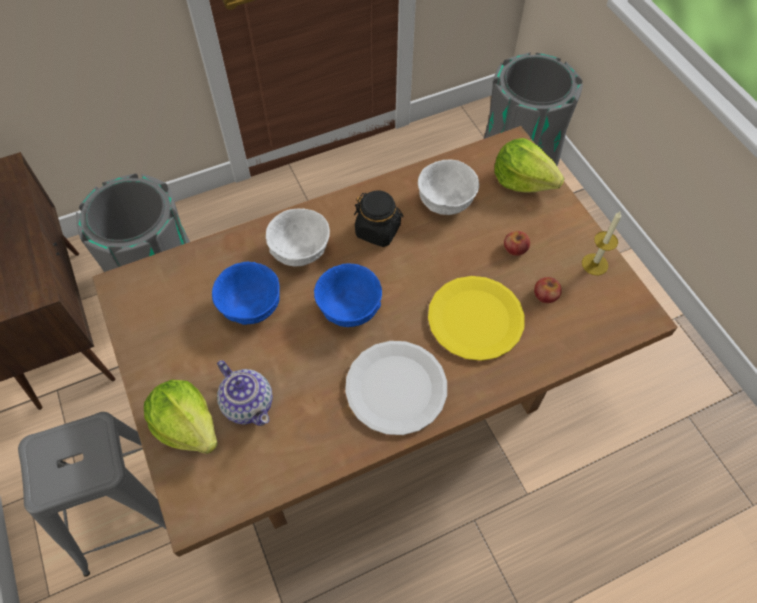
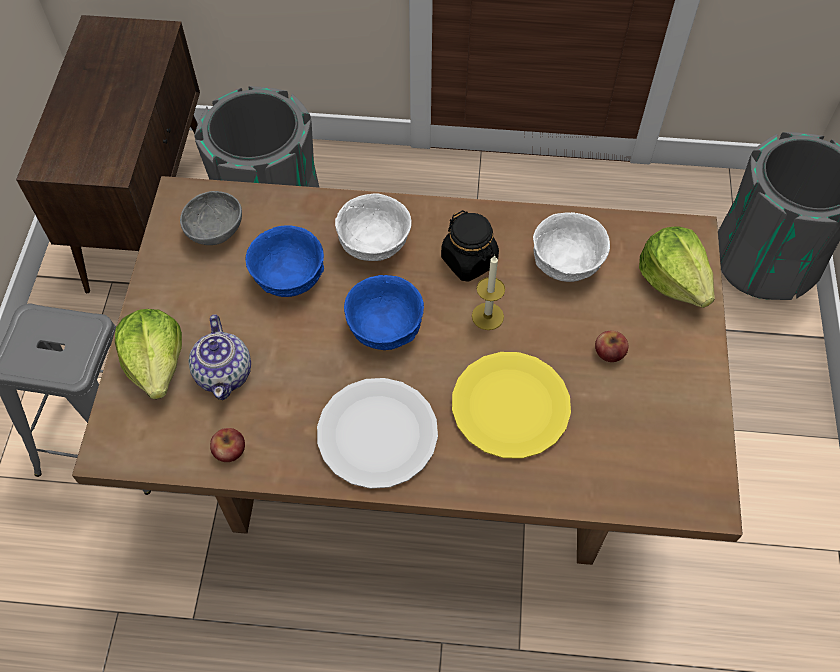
camera: 30 degrees right, 0 degrees up
(165, 298) = (214, 230): none -> grey bowl
(545, 295) = (608, 420): apple -> apple (229, 450)
(594, 264) = (691, 415): candle -> candle (487, 316)

